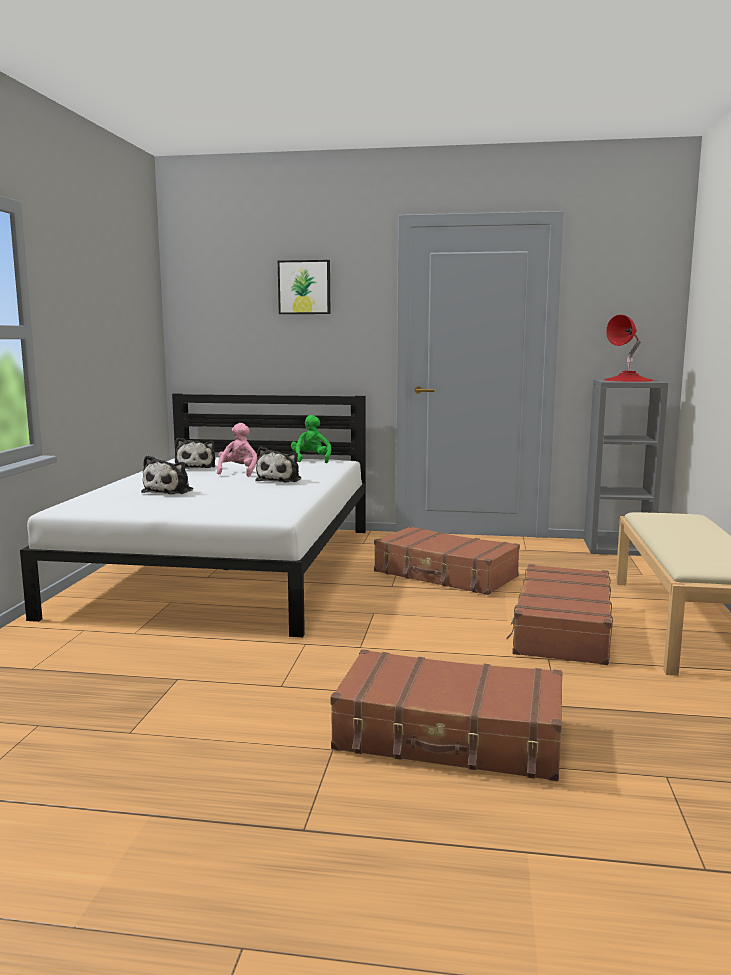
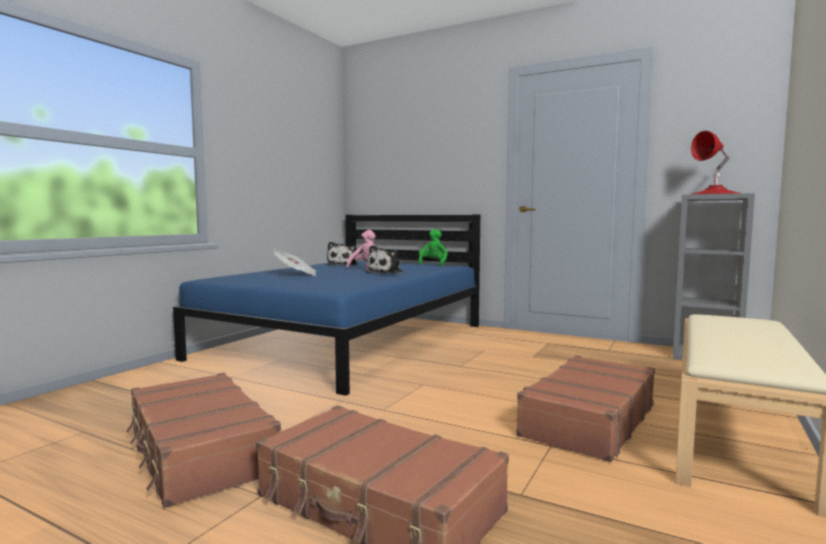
camera: 20 degrees right, 5 degrees down
(170, 491) = (296, 275): plush toy -> newspaper
(228, 568) = (348, 341): white bed -> blue bed
(304, 287) = (437, 131): picture -> none
(445, 575) = (515, 362): brown suitcase -> brown suitcase (199, 451)

